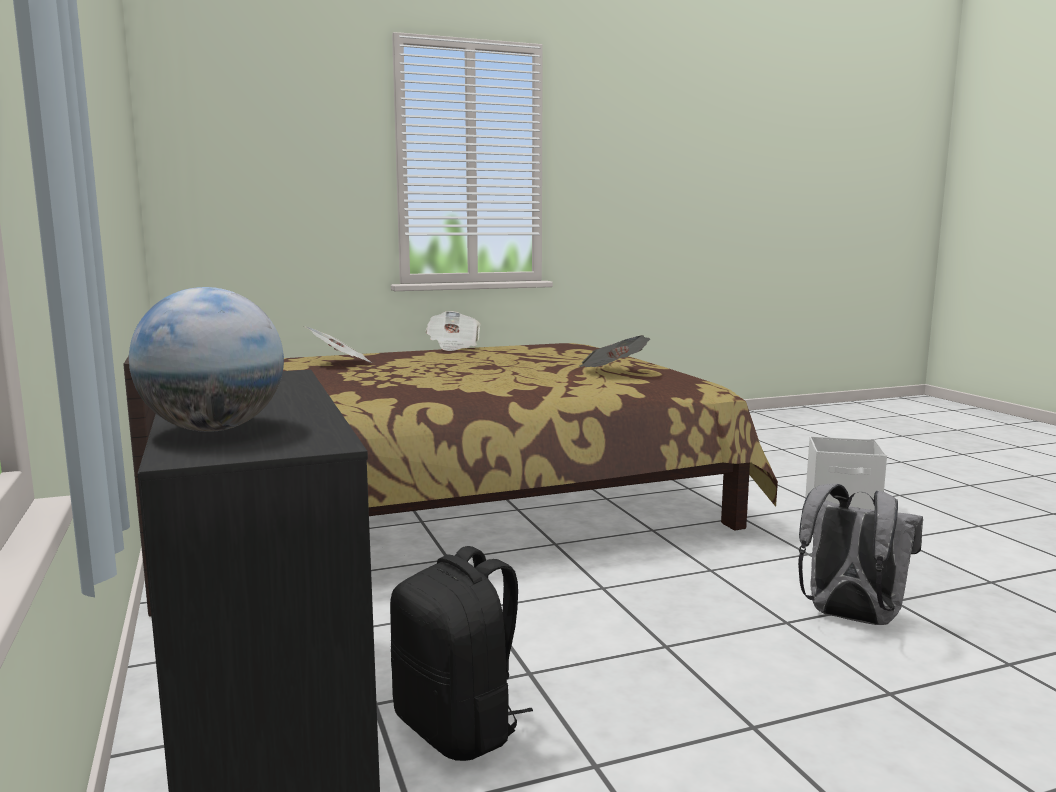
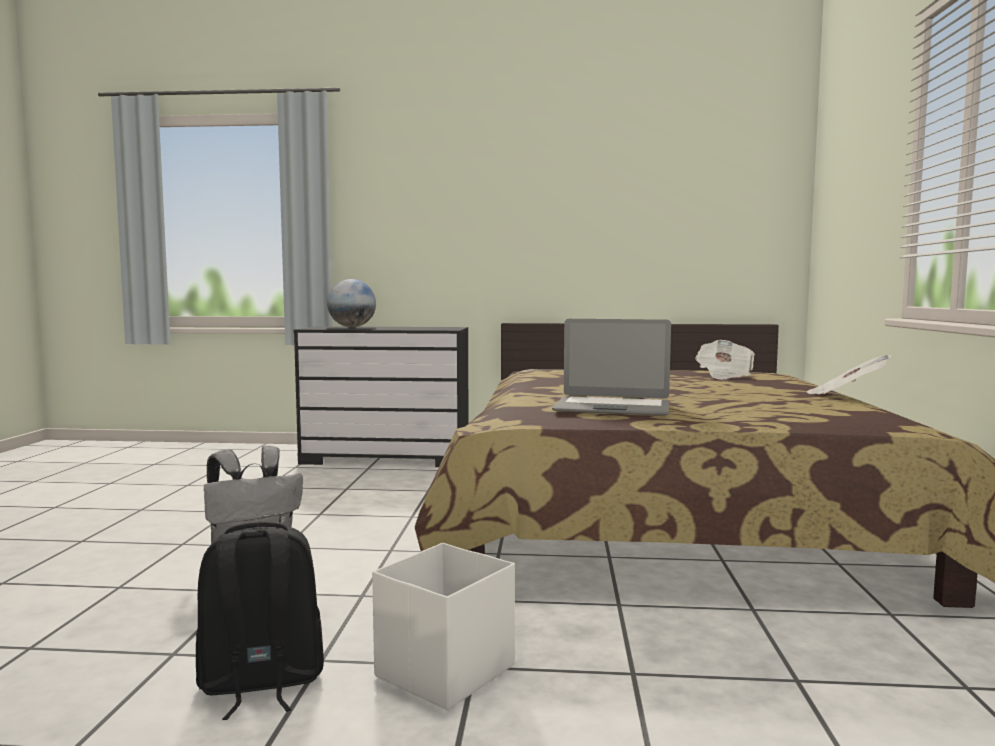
camera: 115 degrees right, 5 degrees down
(459, 728) = (327, 475): black backpack -> black backpack (260, 683)
(613, 371) = (612, 408): newspaper -> laptop

